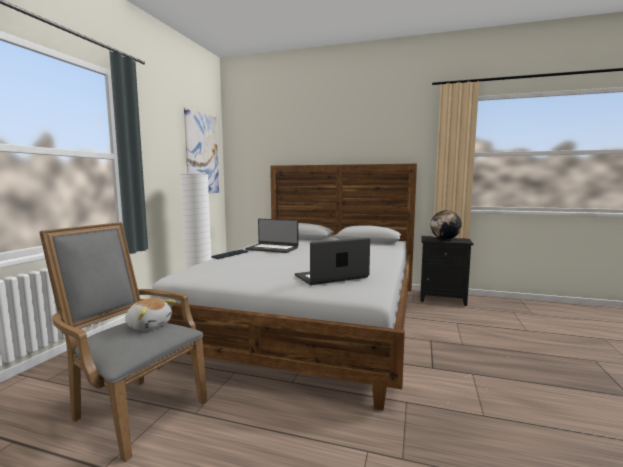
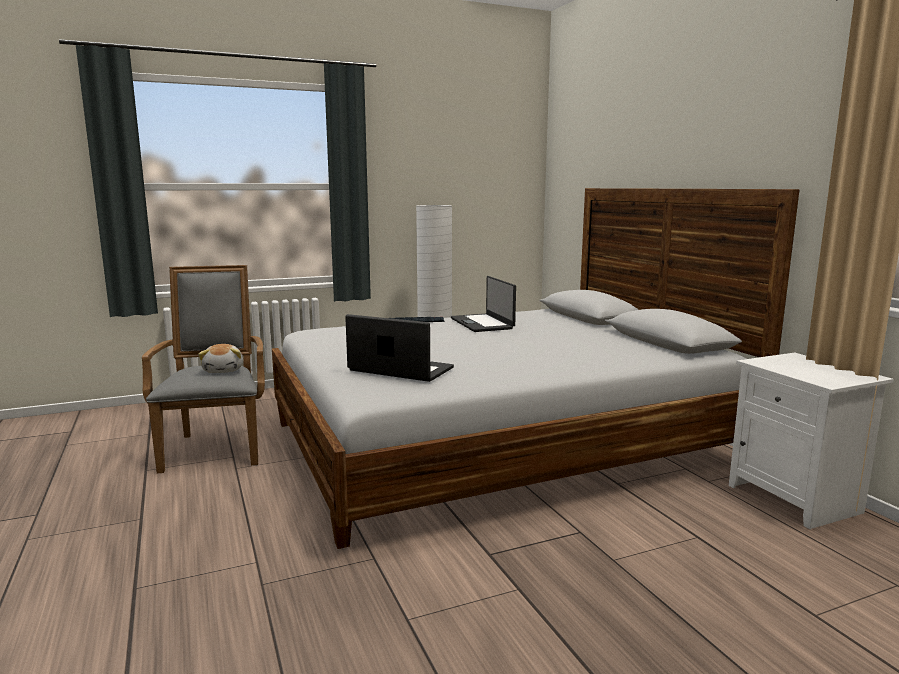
camera: 50 degrees right, 5 degrees up
(202, 153) = (493, 171): picture -> none
(443, 298) = (796, 499): black nightstand -> white nightstand
(445, 239) = (807, 368): globe -> none

